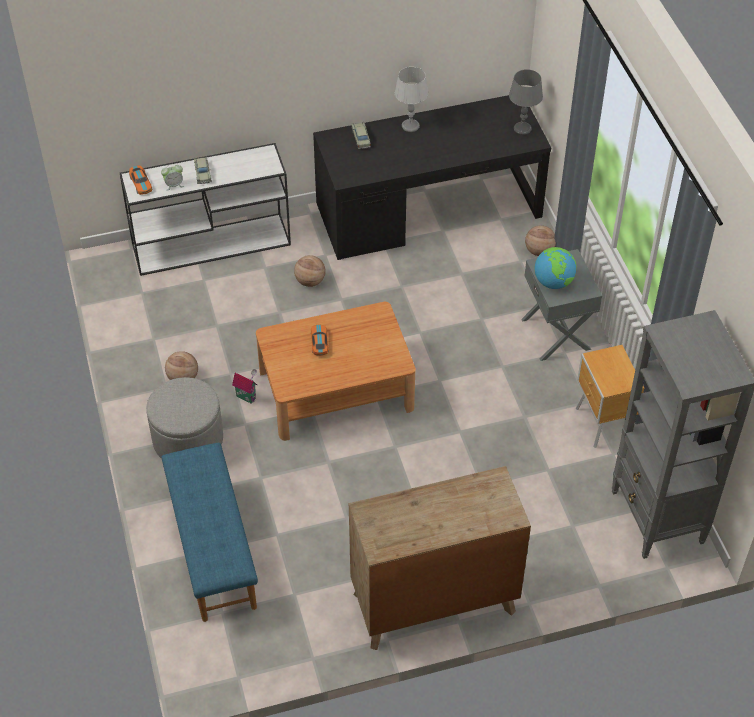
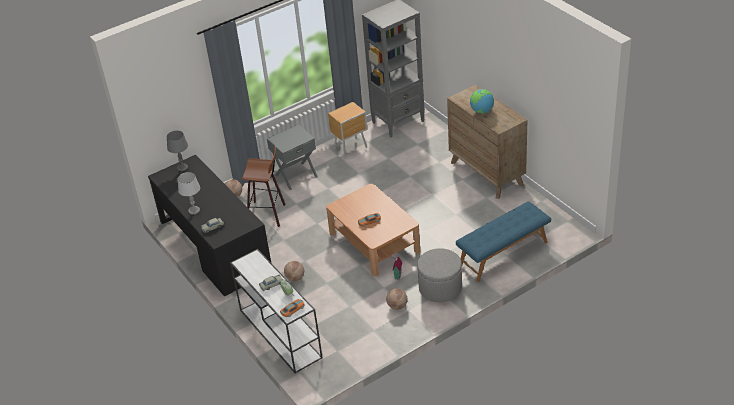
camera: 105 degrees left, 10 degrees down
(471, 280) = (268, 214): none -> stool
(553, 282) = (295, 140): globe -> globe (481, 111)

